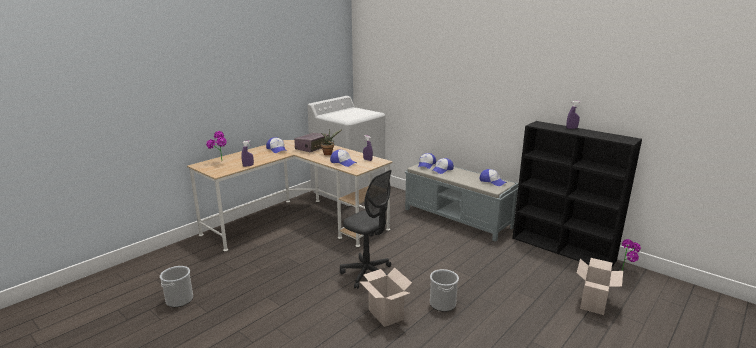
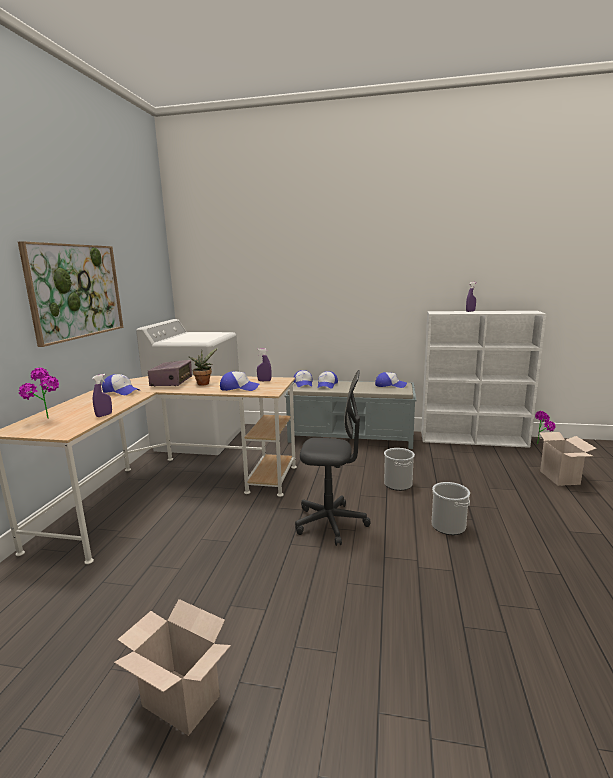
camera: 30 degrees left, 5 degrees down
(179, 300) = (73, 678): bucket -> bucket (398, 484)
(259, 80) = (76, 291): none -> picture
(384, 314) = (407, 563): cardboard box -> cardboard box (178, 702)
(563, 249) = (474, 439): black bookcase -> white bookcase

